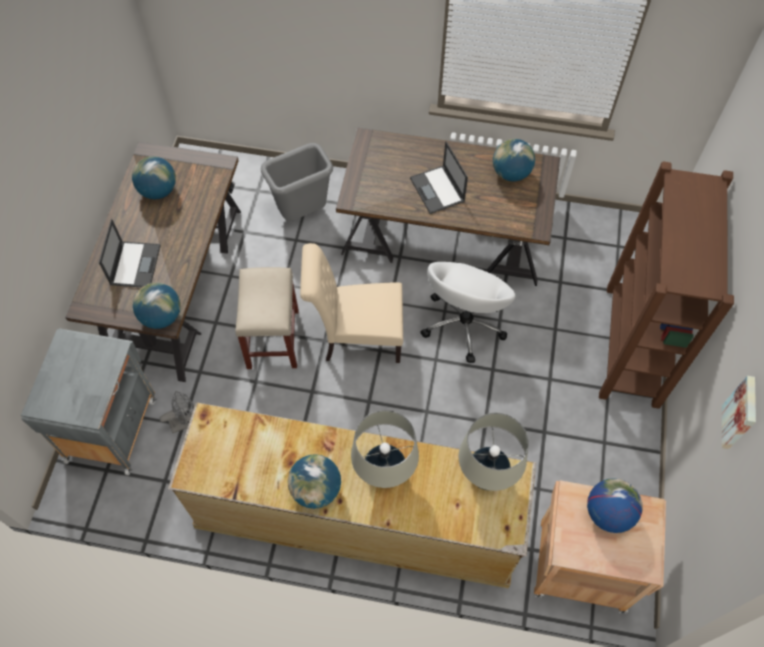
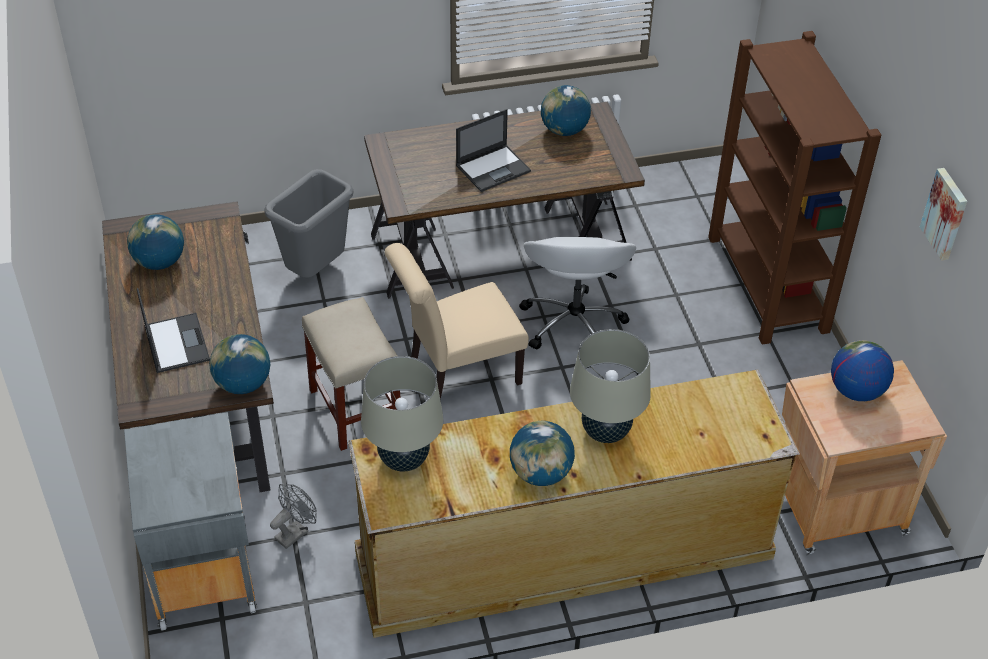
camera: 25 degrees left, 15 degrees down
(437, 190) = (493, 168): laptop -> laptop turned 75 degrees counterclockwise
(487, 474) = (715, 396): beige table lamp -> beige table lamp (404, 459)

